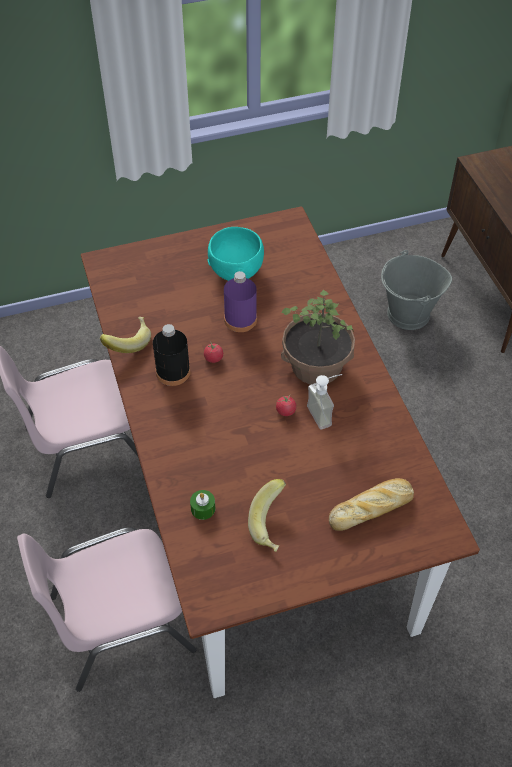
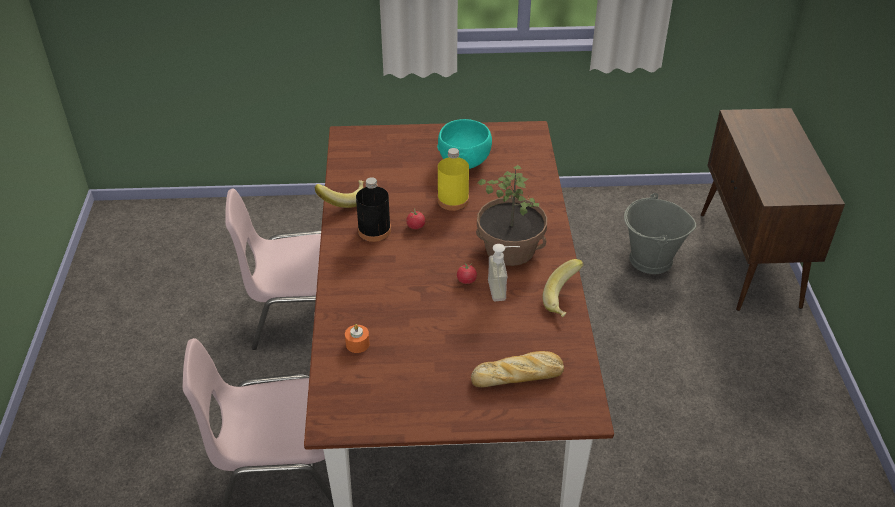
camera: 15 degrees right, 10 degrees down
(203, 509) = (357, 344): green candle -> orange candle
(240, 319) = (453, 200): purple bottle -> yellow bottle
(272, 525) = (417, 370): banana -> banana (565, 300)

